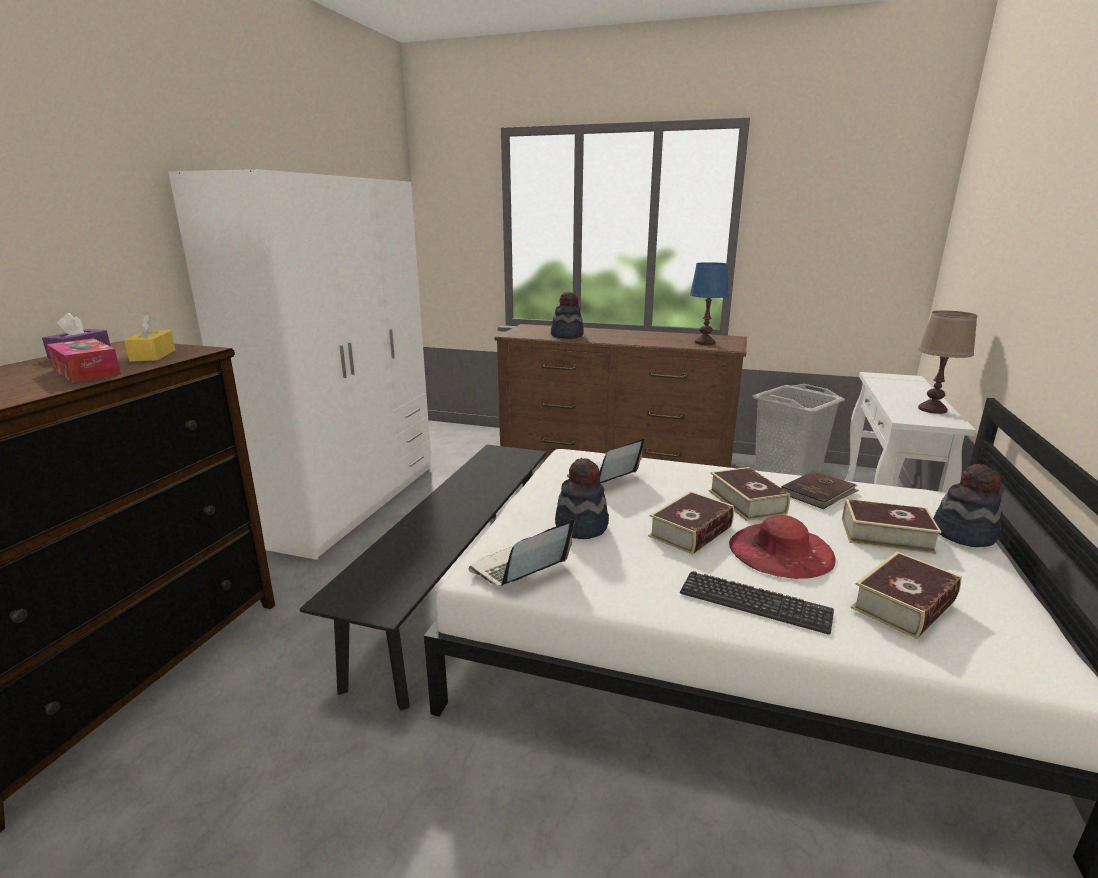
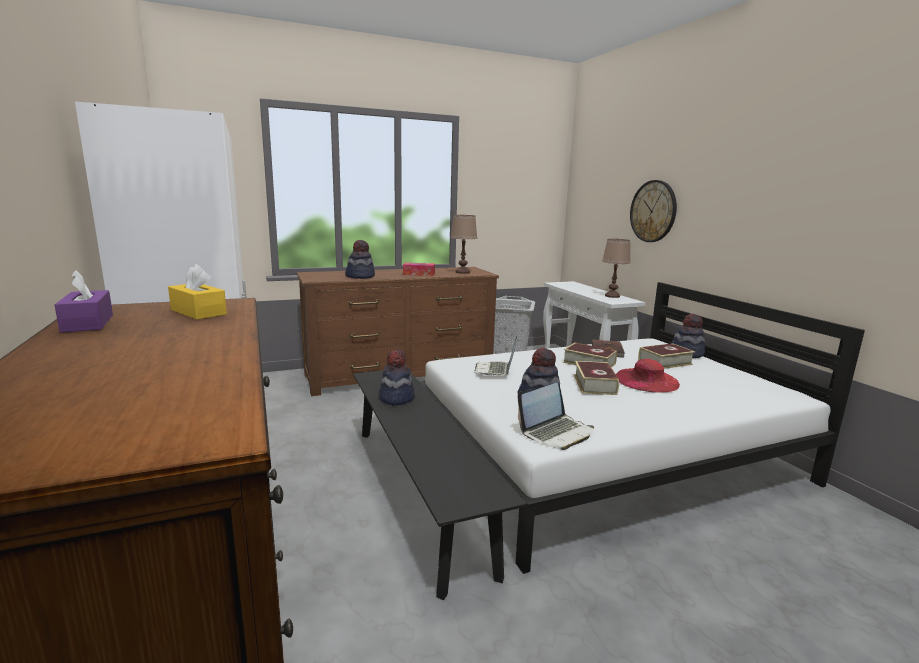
camera: 40 degrees left, 5 degrees down
(87, 372) = (193, 333): tissue box -> tissue box (419, 274)
(477, 480) = (396, 398): none -> hat
(519, 569) = (556, 433): laptop -> laptop turned 135 degrees counterclockwise
(704, 343) = (462, 272): blue table lamp -> brown table lamp
(754, 602) = (679, 406): keyboard -> none
(903, 604) = (723, 387): book -> none
(1020, 265) = (653, 211): none -> wall clock

